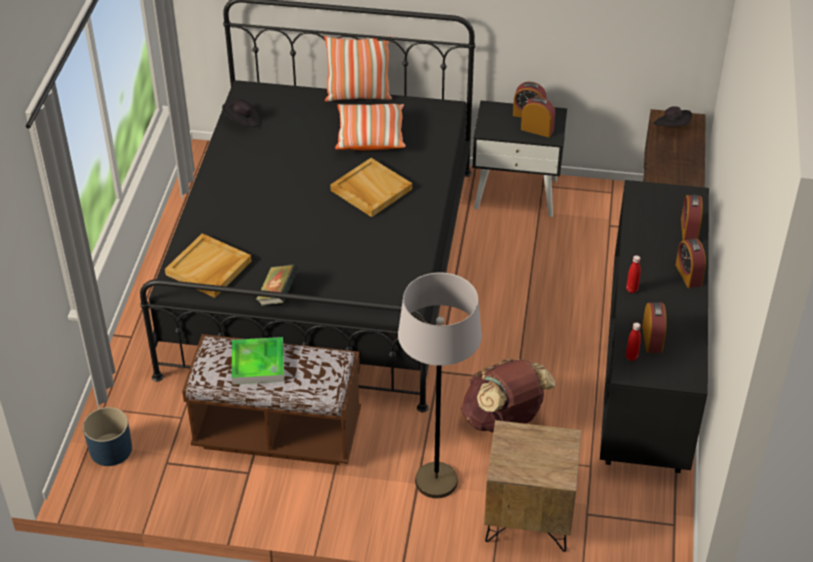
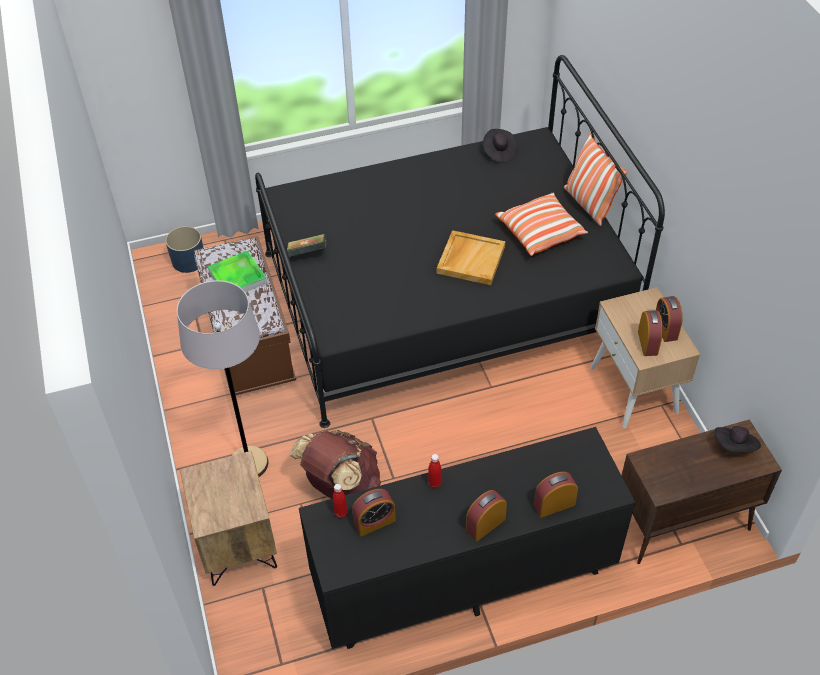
camera: 65 degrees right, 5 degrees up
(208, 268) = (314, 205): beige tray -> none
(516, 194) = (634, 389): black nightstand -> beige nightstand

